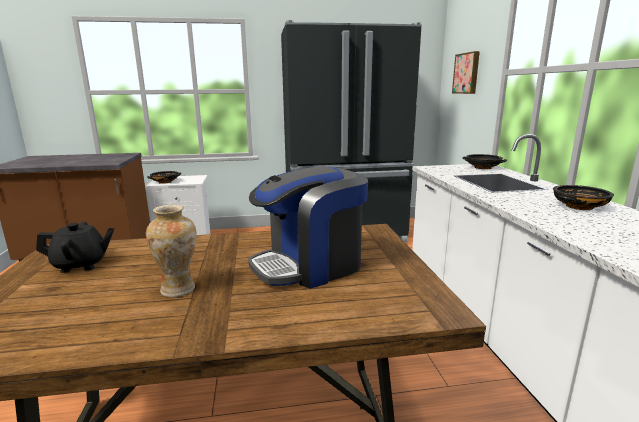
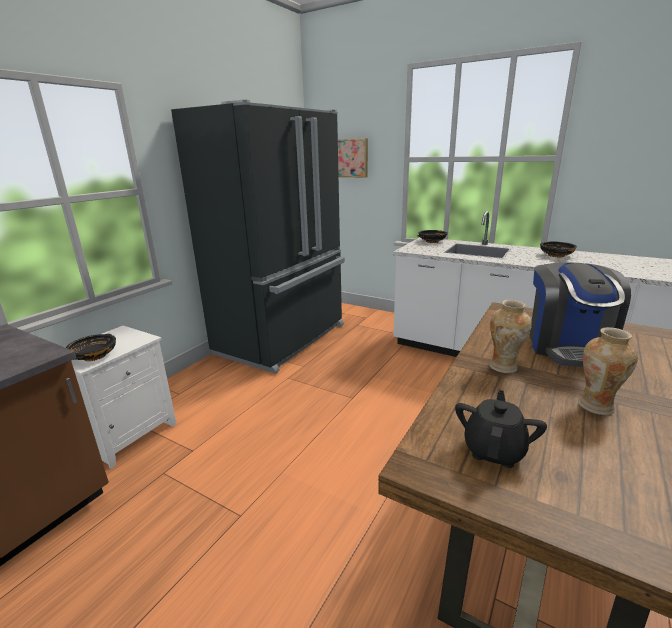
camera: 50 degrees left, 5 degrees up
(225, 249) = (503, 367): none -> vase

